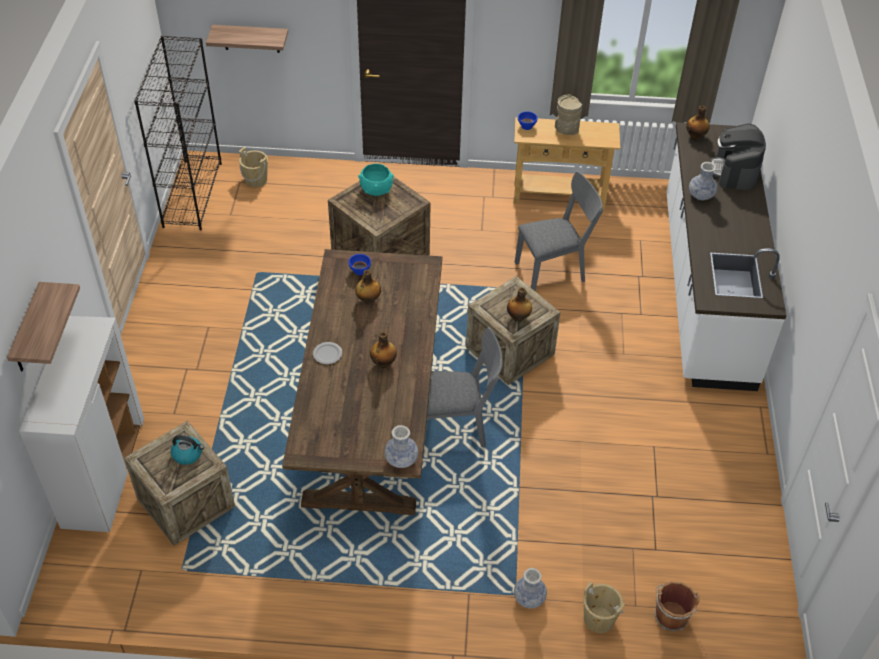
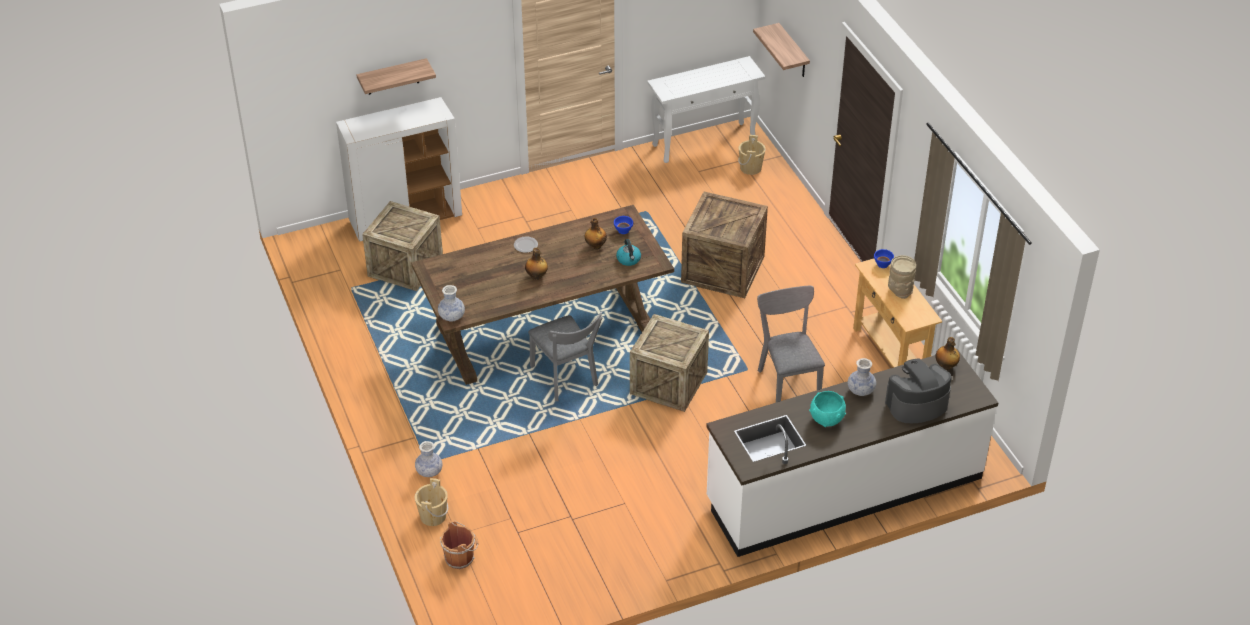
camera: 65 degrees right, 5 degrees down
(188, 454) = (410, 227): kettle -> kettle (629, 259)
(192, 194) = (704, 142): black bookcase -> white console table
(376, 190) = (737, 213): turquoise bowl -> turquoise bowl (826, 419)
(518, 317) = (661, 346): bottle -> none
(555, 270) = (787, 381): grey chair -> grey chair turned 150 degrees counterclockwise

